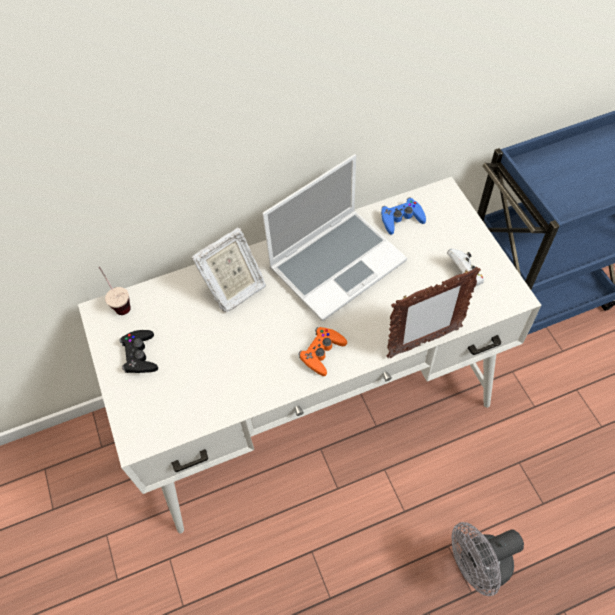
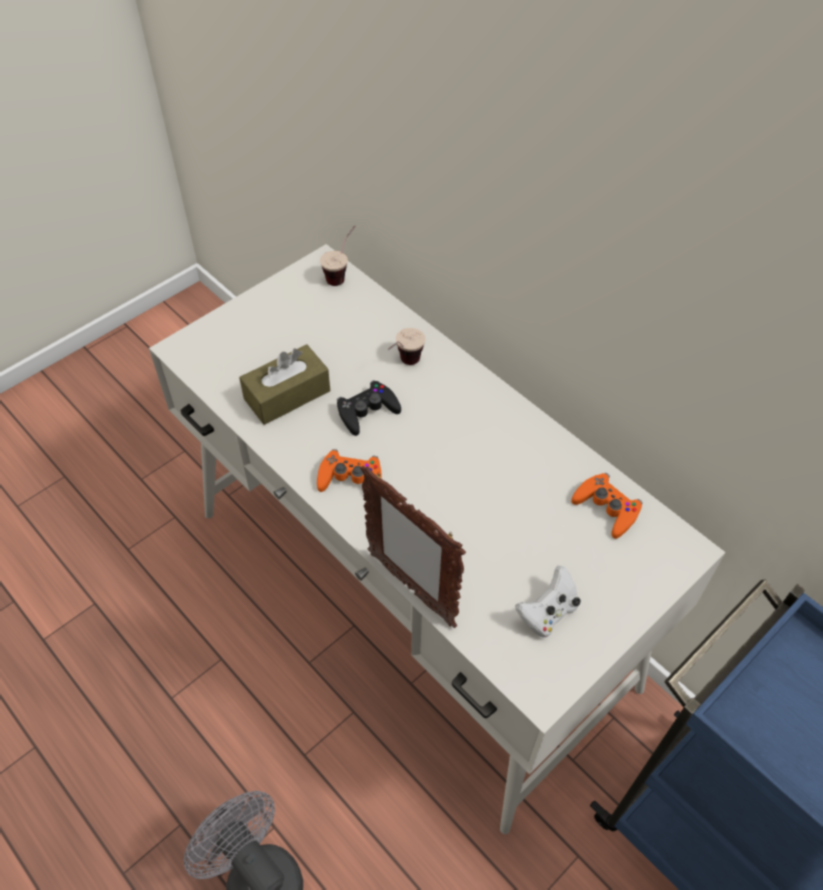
camera: 65 degrees right, 5 degrees down
(140, 355) = (283, 315): black game controller -> black game controller (367, 411)
(225, 373) = (287, 395): none -> brown tissue box
(234, 289) = (403, 365): picture frame -> cup
(337, 263) = (492, 456): laptop -> none
(401, 219) = (606, 508): blue game controller -> orange game controller

